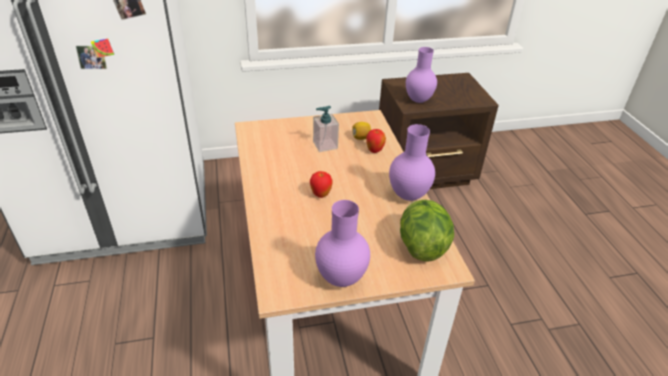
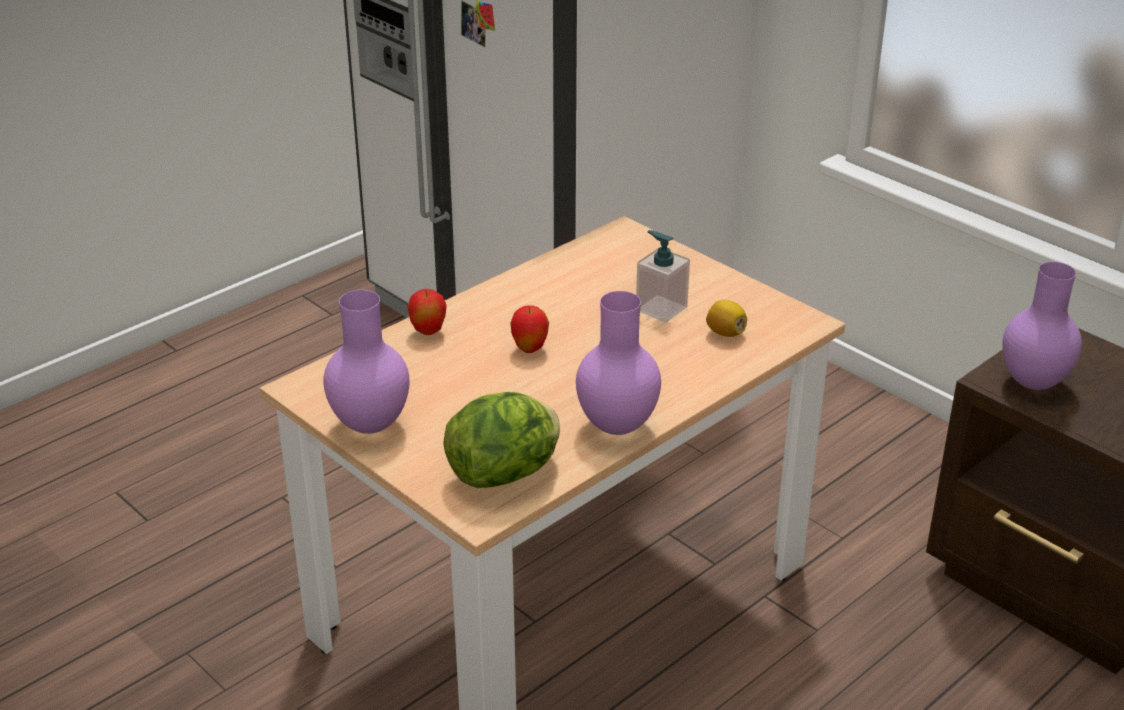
camera: 60 degrees right, 5 degrees down
(374, 151) = (703, 358): apple -> apple (428, 332)

